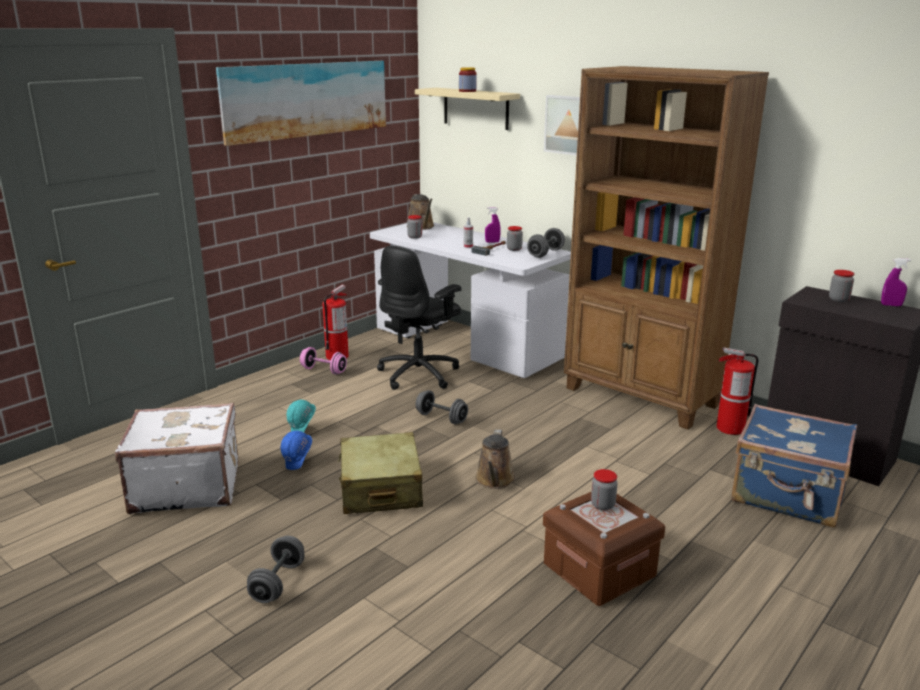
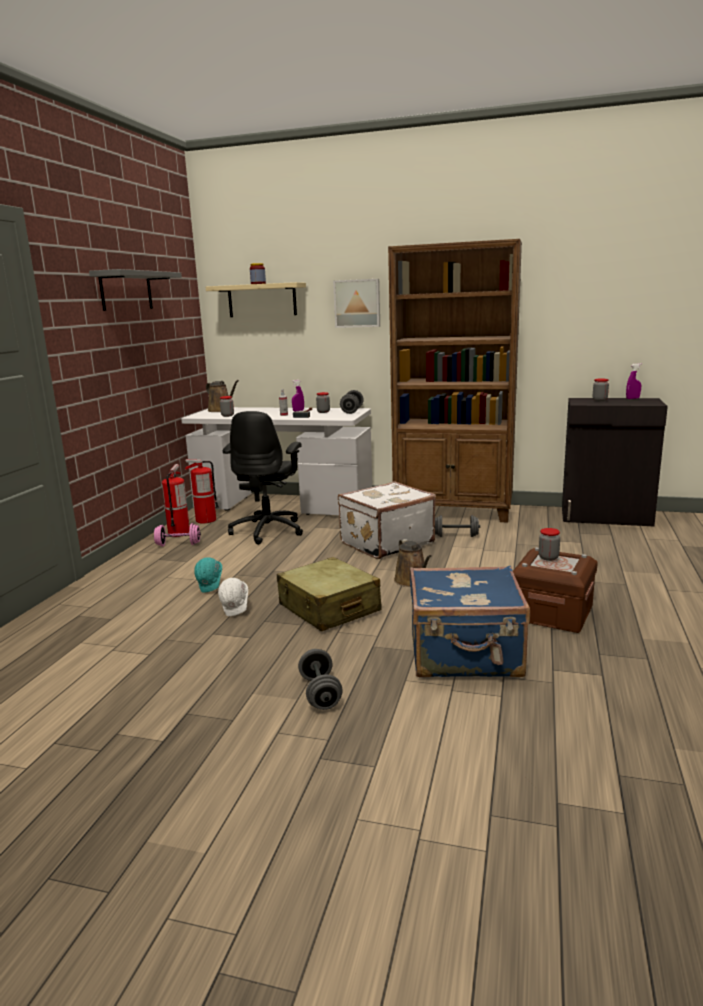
camera: 25 degrees left, 5 degrees down
(186, 486) = (143, 652): white suitcase -> white suitcase (385, 543)
(298, 464) = (236, 610): blue hard hat -> white hard hat
(306, 99) = (126, 291): picture -> grey shelf
(441, 418) = (322, 553): grey dumbbell -> grey dumbbell (456, 536)
(730, 428) = (533, 516): fire extinguisher -> fire extinguisher (205, 520)
(788, 496) = (612, 543): blue suitcase -> blue suitcase (465, 656)

